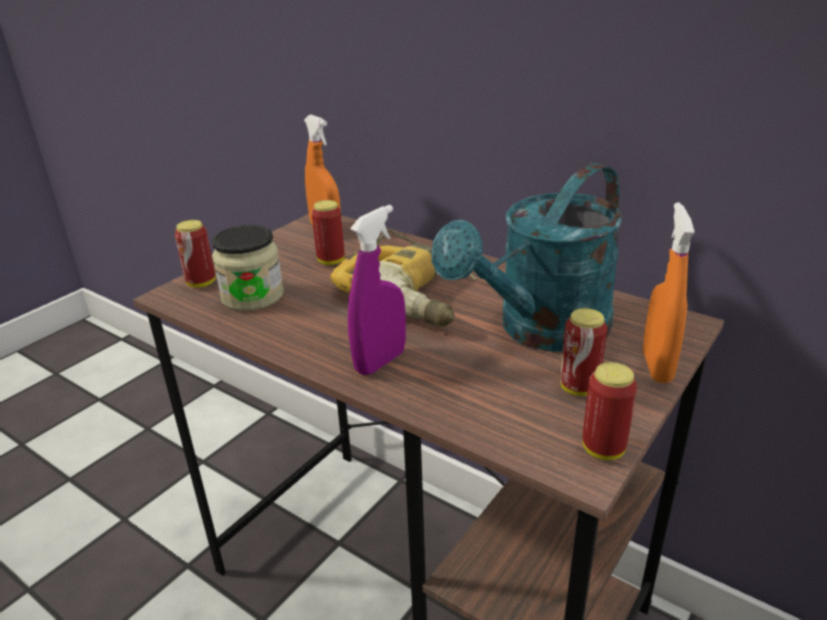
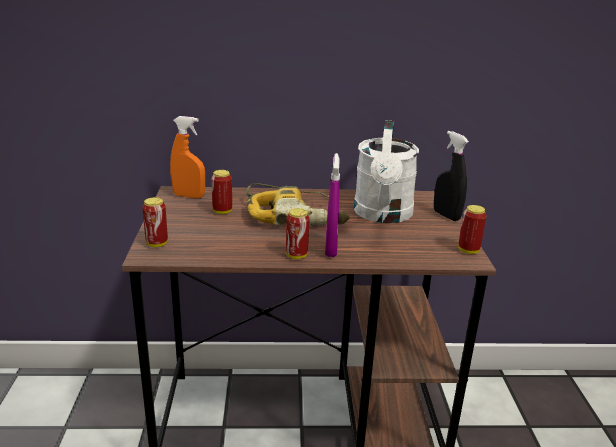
camera: 40 degrees left, 5 degrees down
(252, 296) = (205, 241): jar -> none
(541, 331) = (383, 215): turquoise watering can -> white watering can
(579, 388) = (429, 232): can -> can (296, 255)
(656, 366) = (446, 215): orange spray bottle -> black spray bottle

